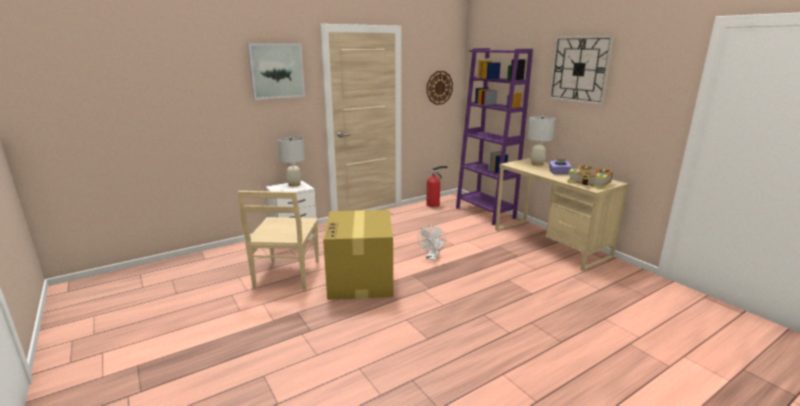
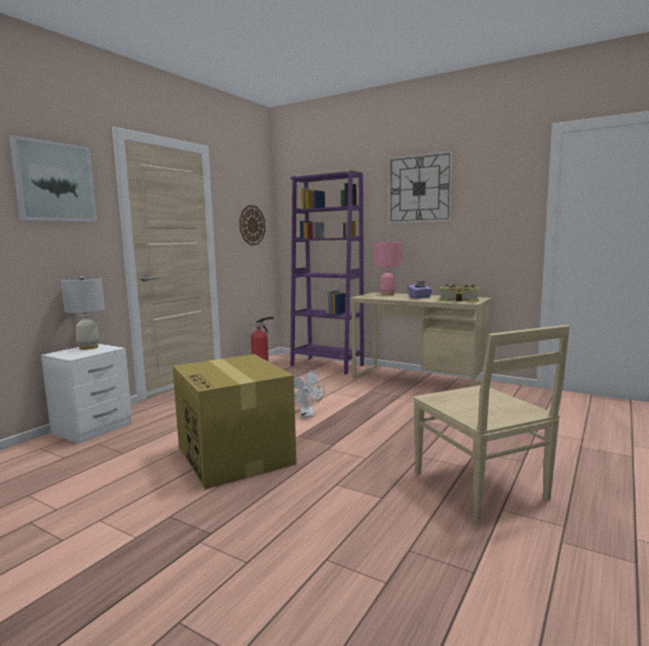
camera: 25 degrees left, 10 degrees down
(286, 275) = (115, 474): beige chair -> beige chair (480, 487)
(537, 163) = (387, 294): white table lamp -> pink table lamp

